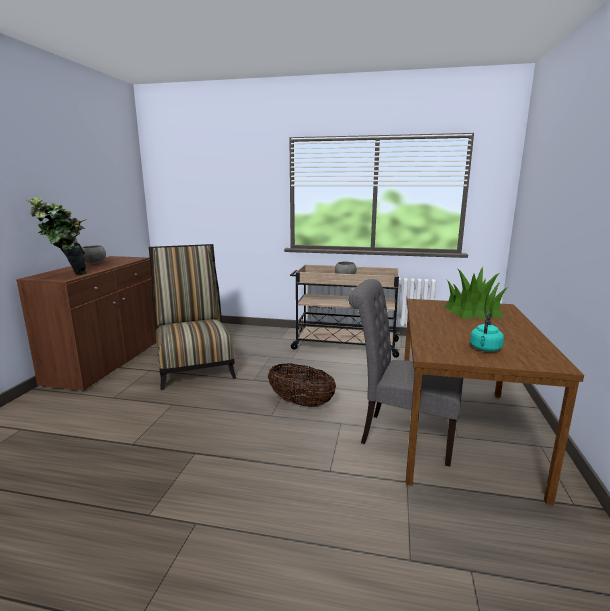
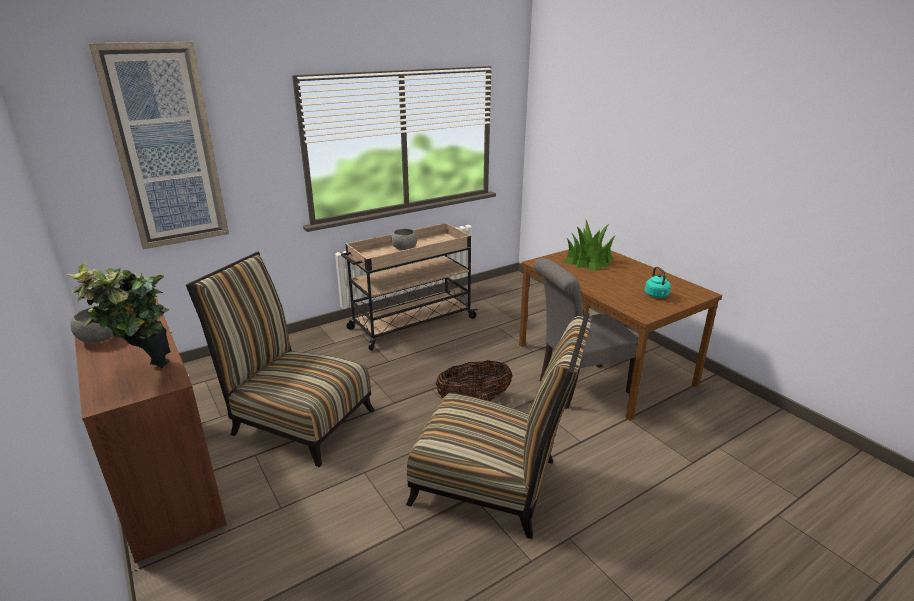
camera: 45 degrees left, 10 degrees up
(207, 180) = (165, 148): none -> picture
(218, 455) = (493, 485): none -> chair

